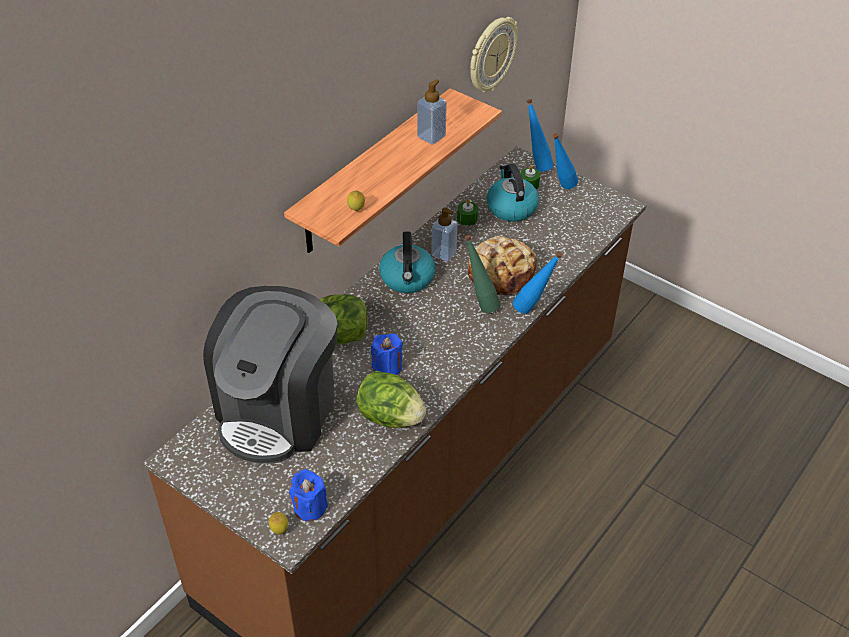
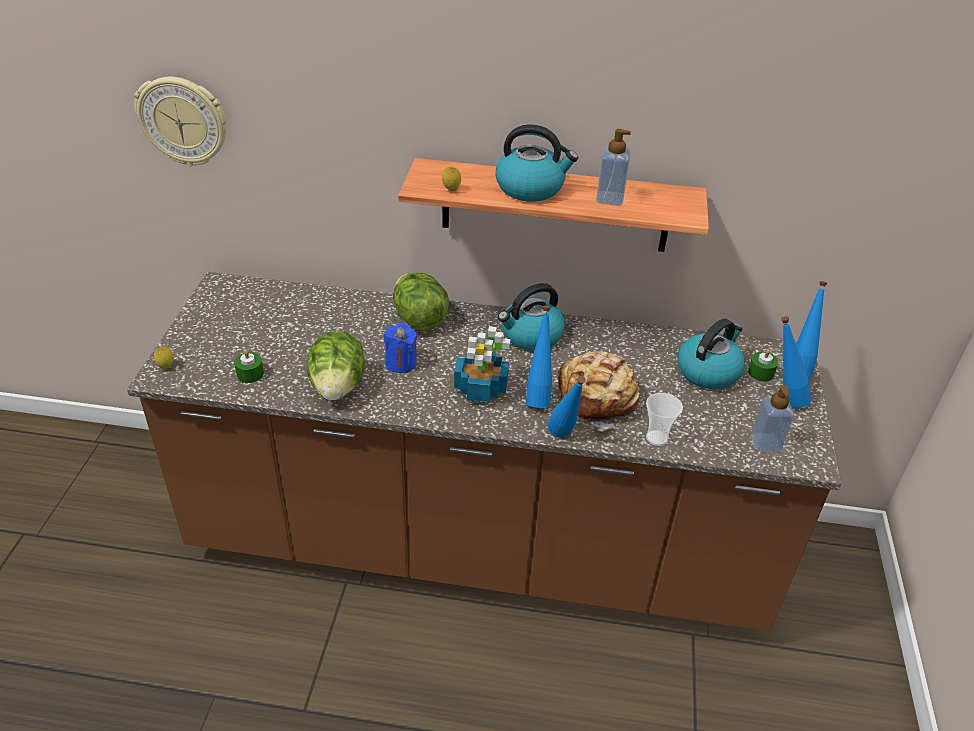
camera: 60 degrees right, 5 degrees down
(278, 410) = (304, 318): coffee machine -> none
(309, 507) = (200, 375): blue candle -> none
(385, 168) = (531, 188): none -> kettle
(444, 253) = (589, 347): soap dispenser -> soap dispenser (765, 443)
(450, 331) = (481, 388): none -> potted plant
(467, 218) = (657, 346): green candle -> green candle (250, 374)
(480, 304) = (538, 396): green bottle -> blue bottle
(491, 55) = (796, 195): wall clock -> wall clock (183, 121)
(560, 264) = (657, 438): none -> cup

